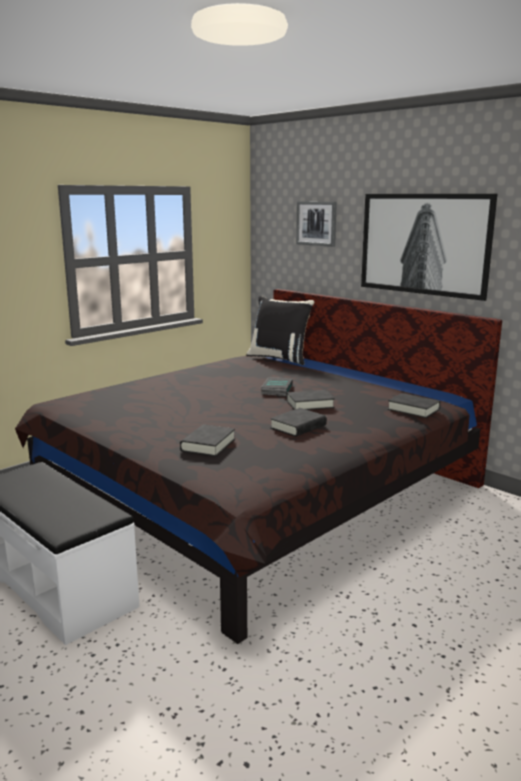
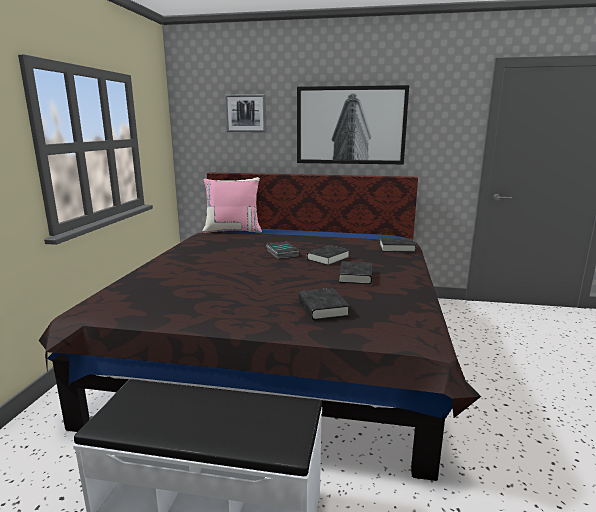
camera: 35 degrees left, 0 degrees up
(280, 358) = (233, 230): black pillow -> pink pillow

